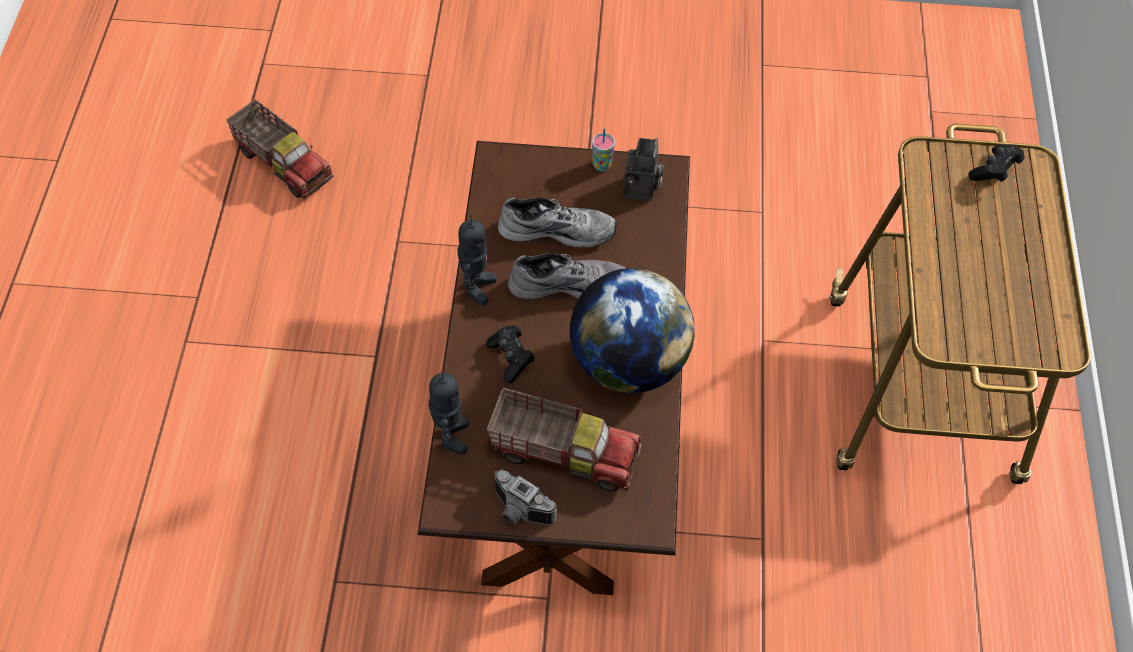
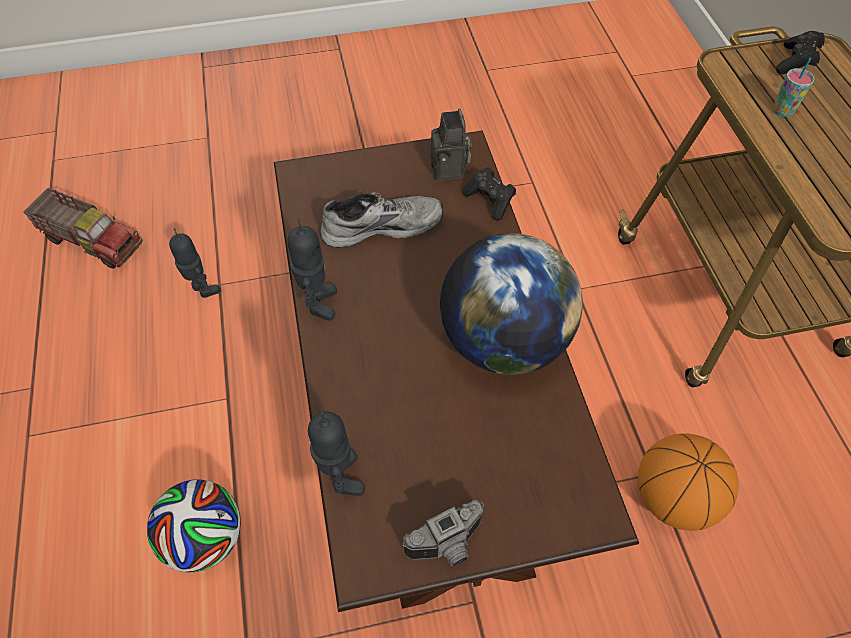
camera: 15 degrees left, 0 degrees up
(323, 476) = (206, 538): none -> football
(379, 242) = (202, 289): none -> toy robot
(511, 359) = (379, 369): black game controller -> black game controller (490, 201)
(519, 512) = (449, 547): camera -> camera turned 45 degrees counterclockwise
(564, 452) = (474, 459): toy truck -> none
(568, 283) = (412, 275): grey shoe -> none
(601, 165) = (404, 156): cup -> cup (782, 111)
(773, 565) = (673, 498): none -> basketball

